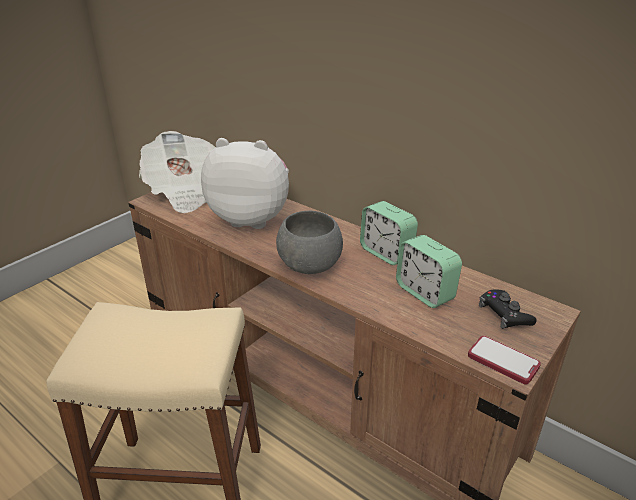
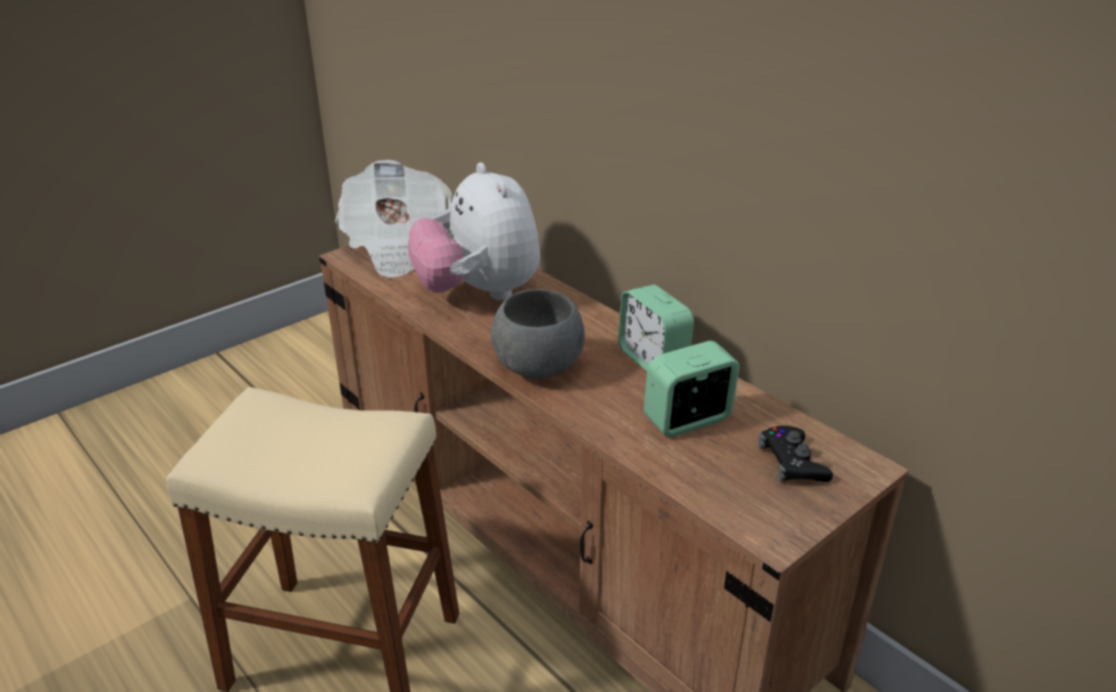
camera: 10 degrees right, 0 degrees up
(251, 218) = (479, 293): plush toy -> plush toy turned 135 degrees counterclockwise
(425, 292) = (688, 420): alarm clock -> alarm clock turned 90 degrees clockwise
(503, 361) = (763, 524): phone -> none

